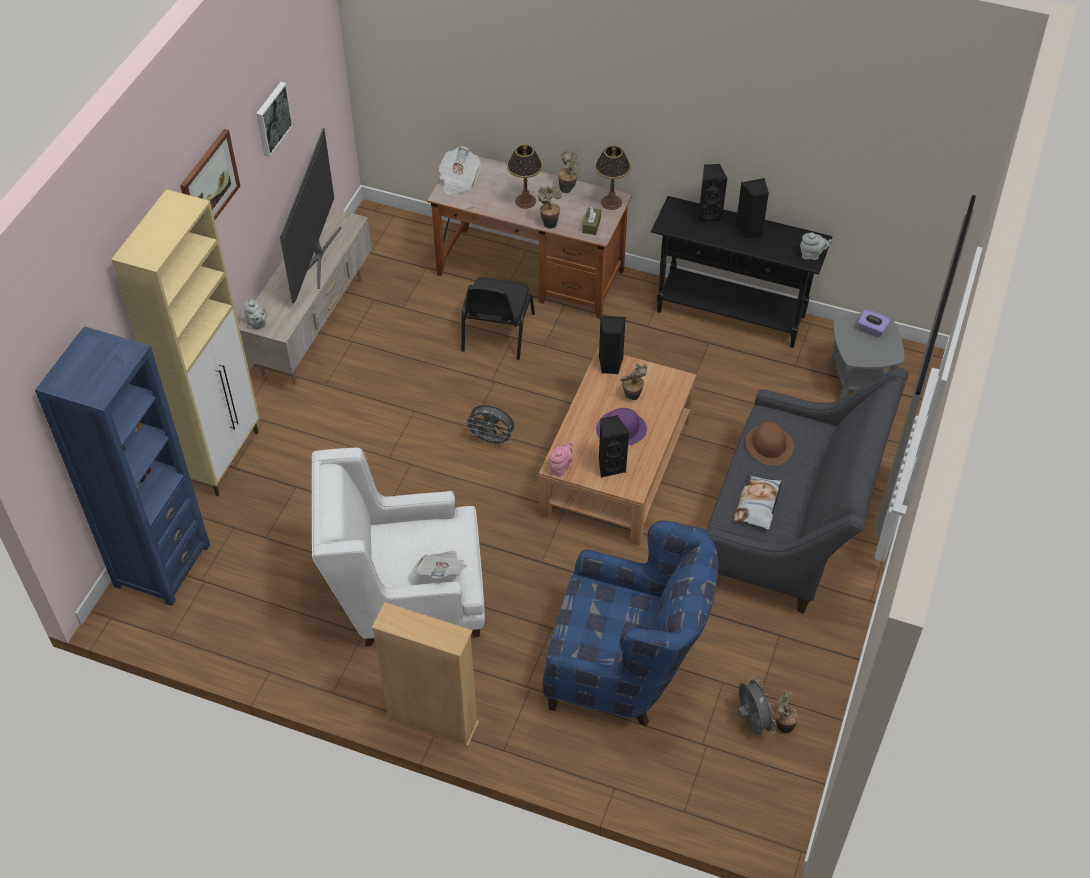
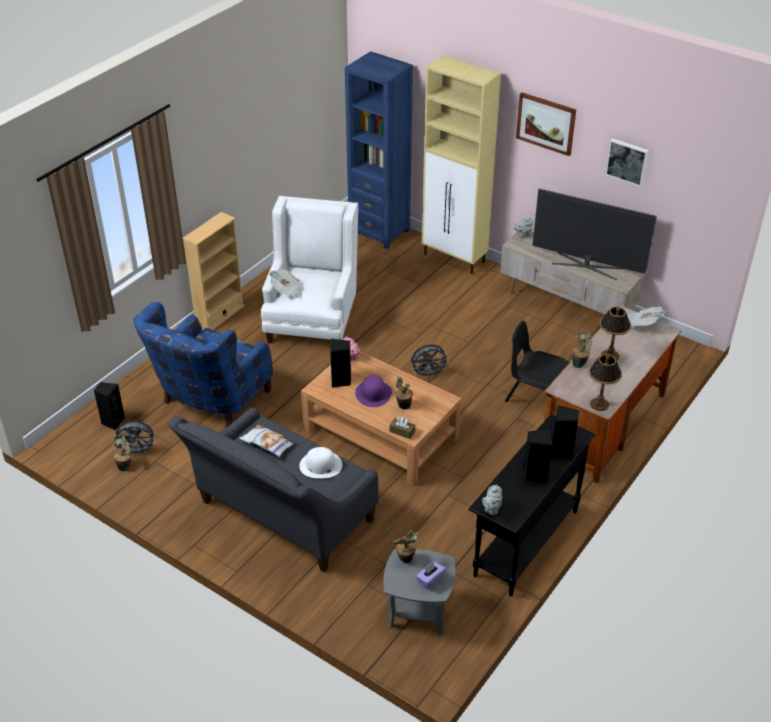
camera: 105 degrees right, 10 degrees down
(491, 440) = (428, 374): grey fan -> grey fan turned 135 degrees counterclockwise
(568, 188) = (622, 382): potted plant -> potted plant (405, 560)
(591, 225) = (572, 387): brown tissue box -> brown tissue box (402, 431)
(610, 365) = (440, 400): black speaker -> black speaker (112, 422)
(769, 445) = (320, 465): brown hat -> white hat

